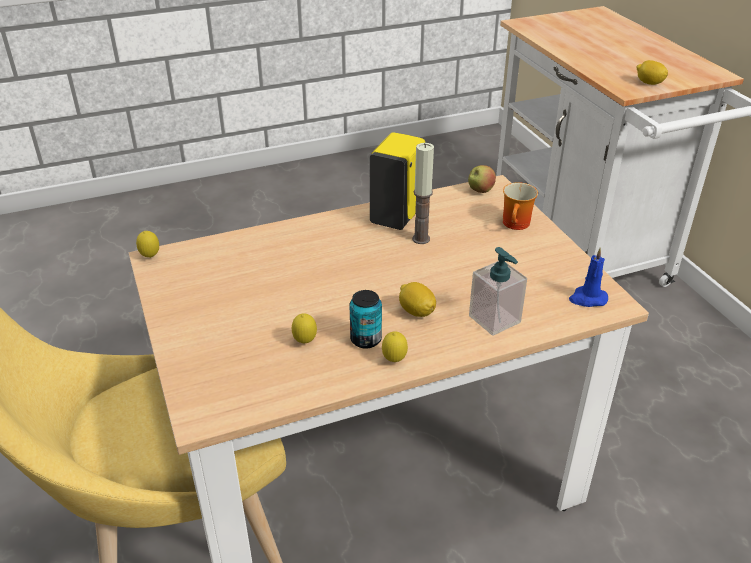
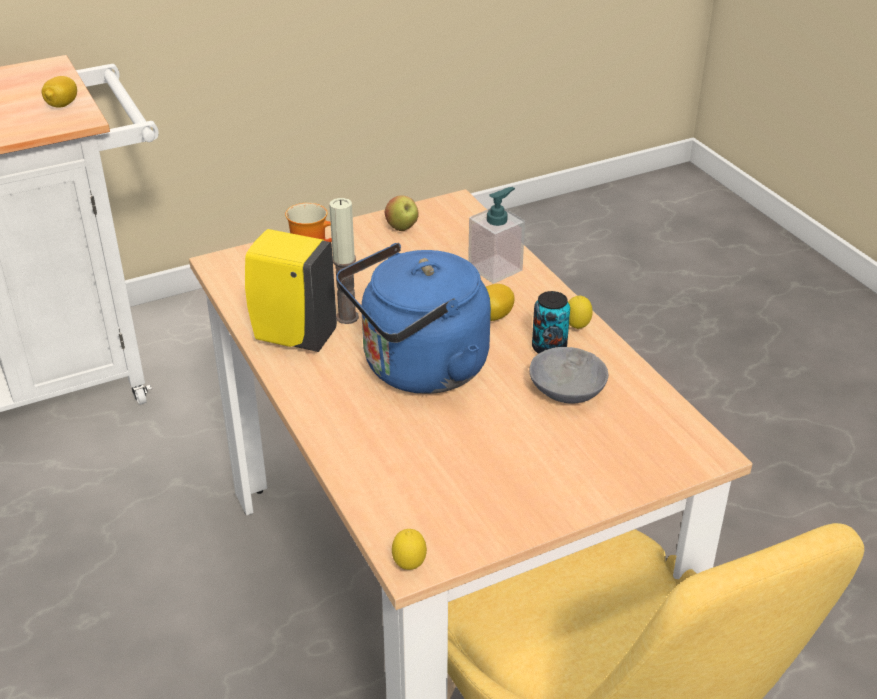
camera: 95 degrees left, 0 degrees up
(305, 342) = (565, 390): lemon -> grey bowl
(348, 269) = (418, 369): none -> blue kettle
(480, 191) = (231, 274): apple -> apple (402, 228)
(587, 298) = (451, 216): blue candle -> none

